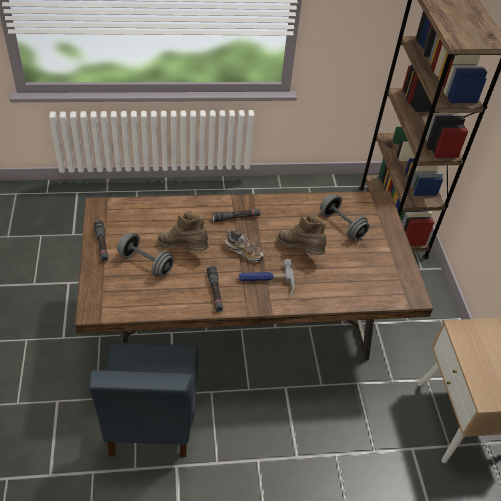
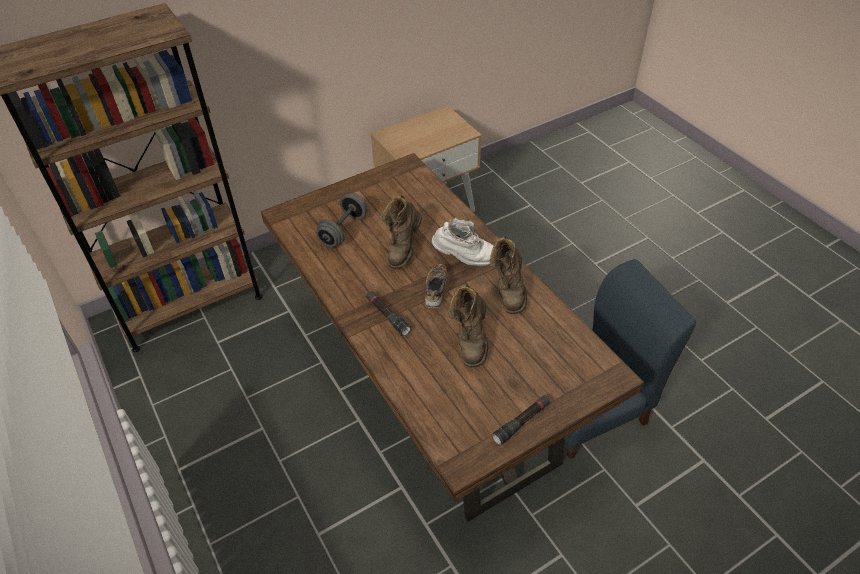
camera: 110 degrees left, 0 degrees up
(146, 263) = (517, 364): grey dumbbell -> none
(215, 292) = (508, 290): black flashlight -> brown boot
(266, 281) = (464, 259): hammer -> white boot

